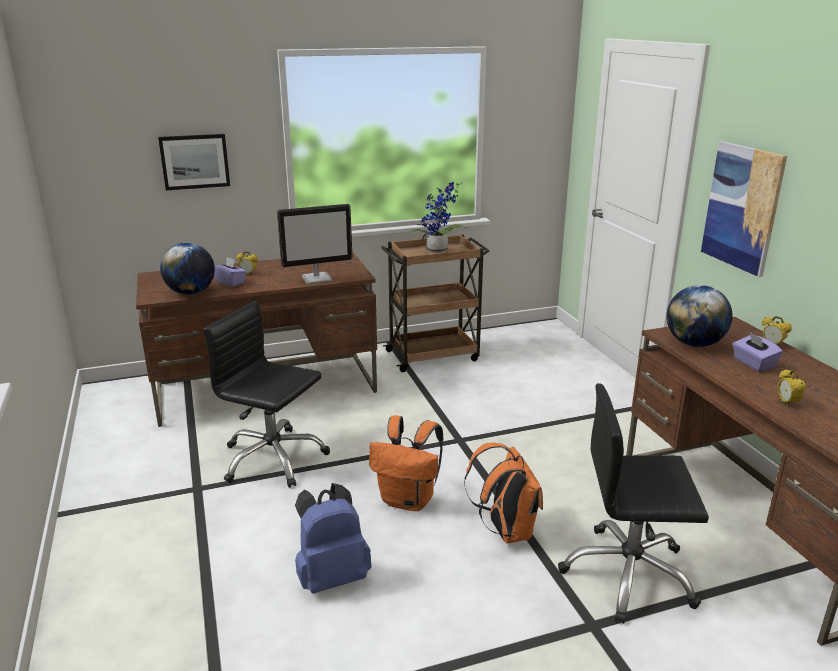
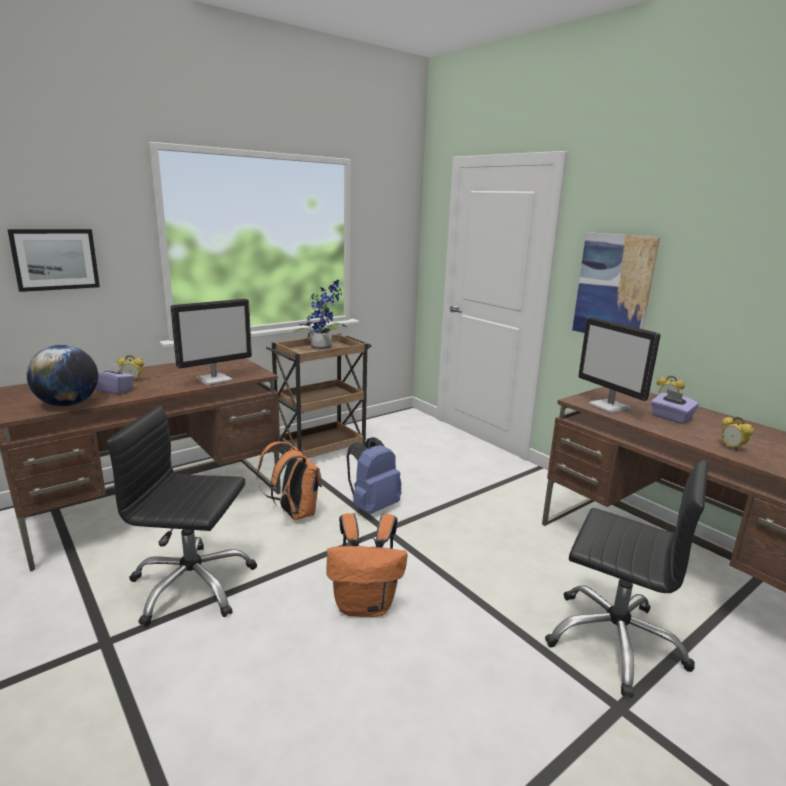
camera: 20 degrees left, 5 degrees down
(332, 576) = (320, 723): blue backpack -> blue backpack (372, 506)
(506, 531) = (479, 618): orange backpack -> orange backpack (294, 513)
(628, 574) = (614, 640): black office chair -> black office chair turned 135 degrees counterclockwise
(694, 344) = (610, 407): globe -> monitor

